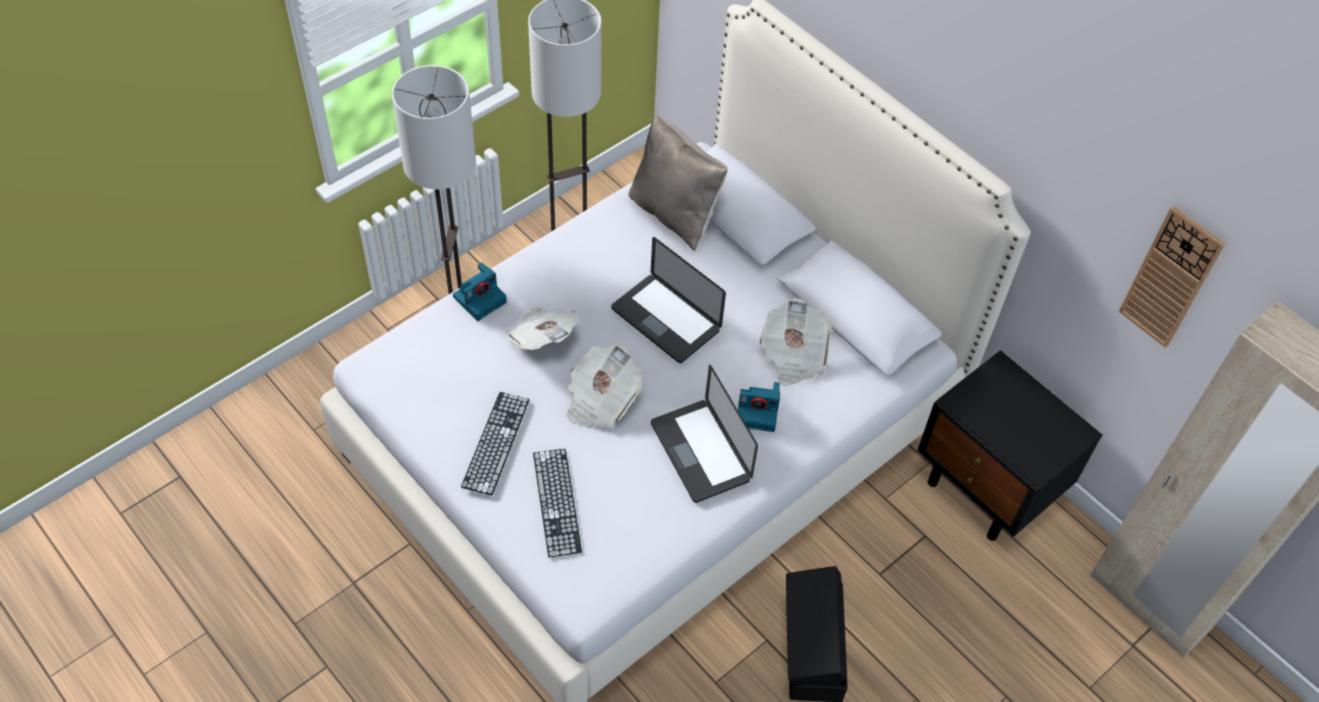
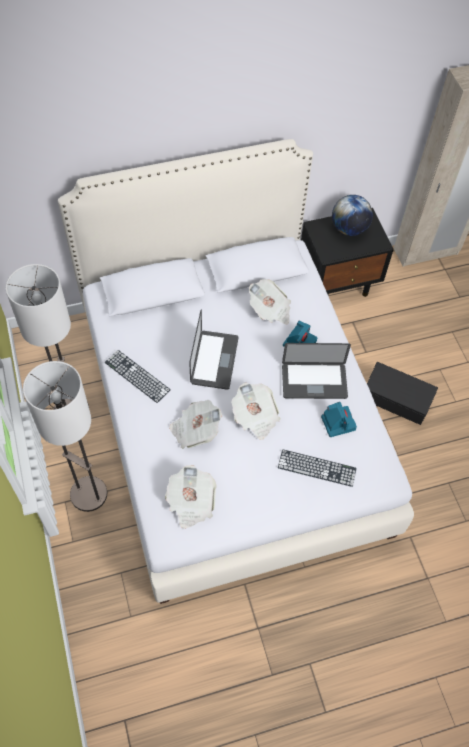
camera: 65 degrees left, 5 degrees up
(433, 372) = (191, 503): none -> newspaper
(480, 298) = (145, 454): camera -> camera (337, 422)
(496, 442) = (261, 485): keyboard -> keyboard (137, 376)
(665, 319) = (214, 360): laptop -> laptop turned 60 degrees counterclockwise
(674, 213) = (136, 323): beige pillow -> none
(1032, 415) = (349, 229): none -> globe
(1170, 278) = (387, 106): wall clock -> none

